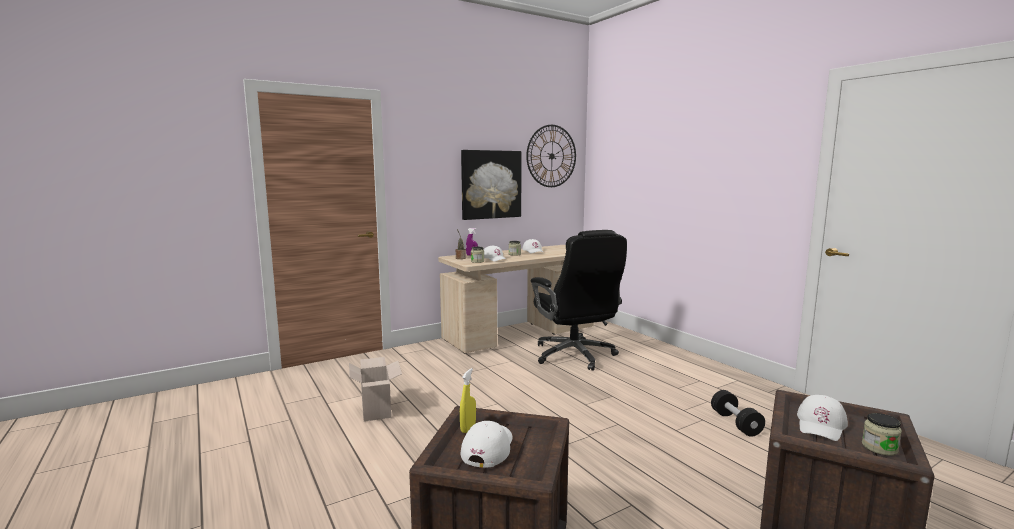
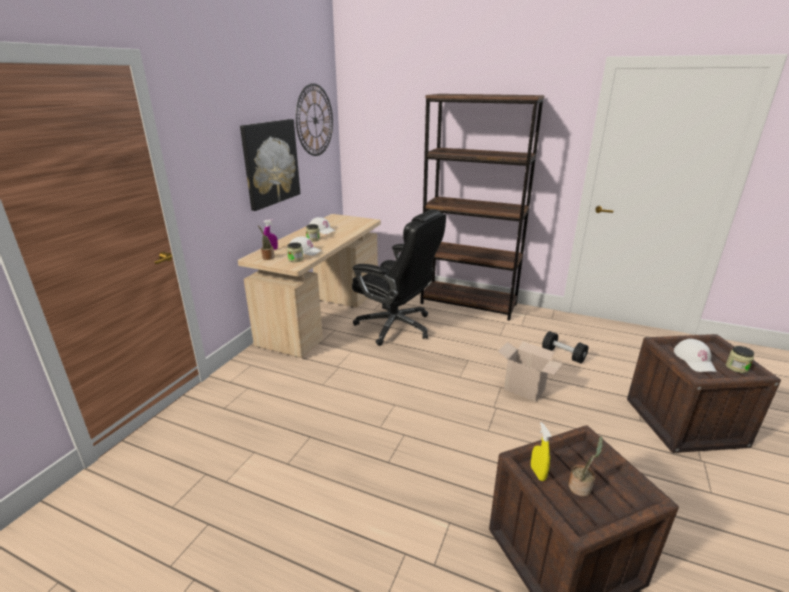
camera: 35 degrees left, 15 degrees up
(377, 411) = (296, 465): cardboard box -> cardboard box (526, 389)
(488, 448) = (581, 487): white cap -> potted plant
(677, 357) = (468, 304): none -> brown bookcase

